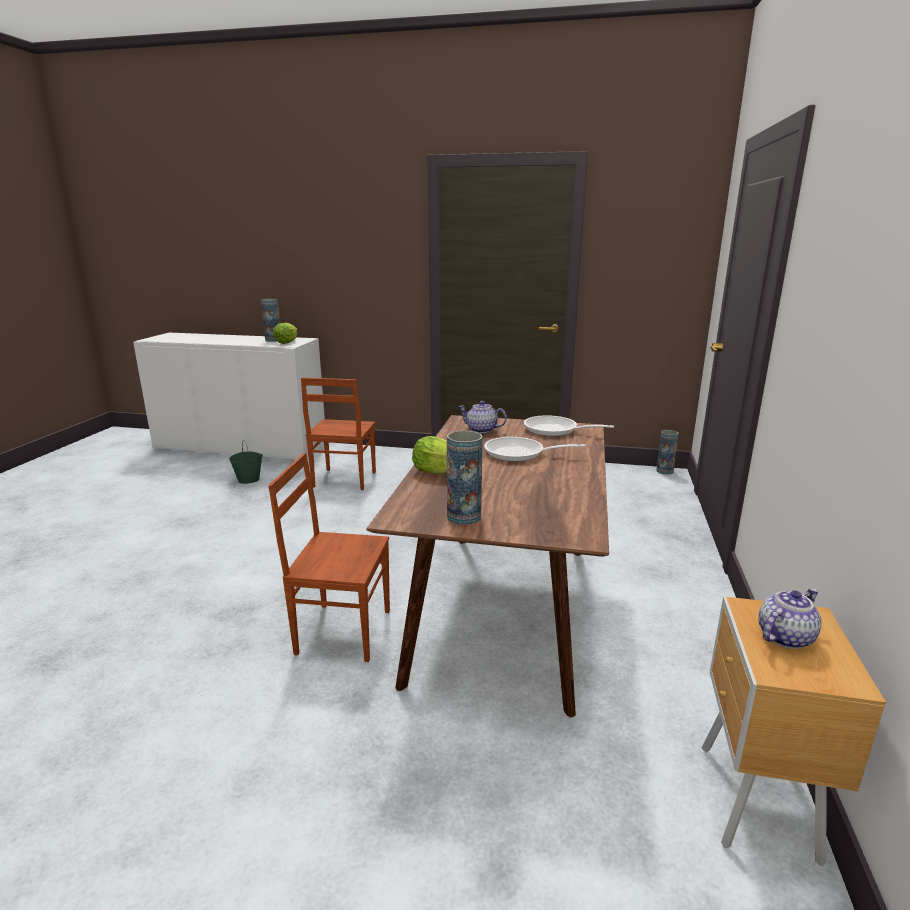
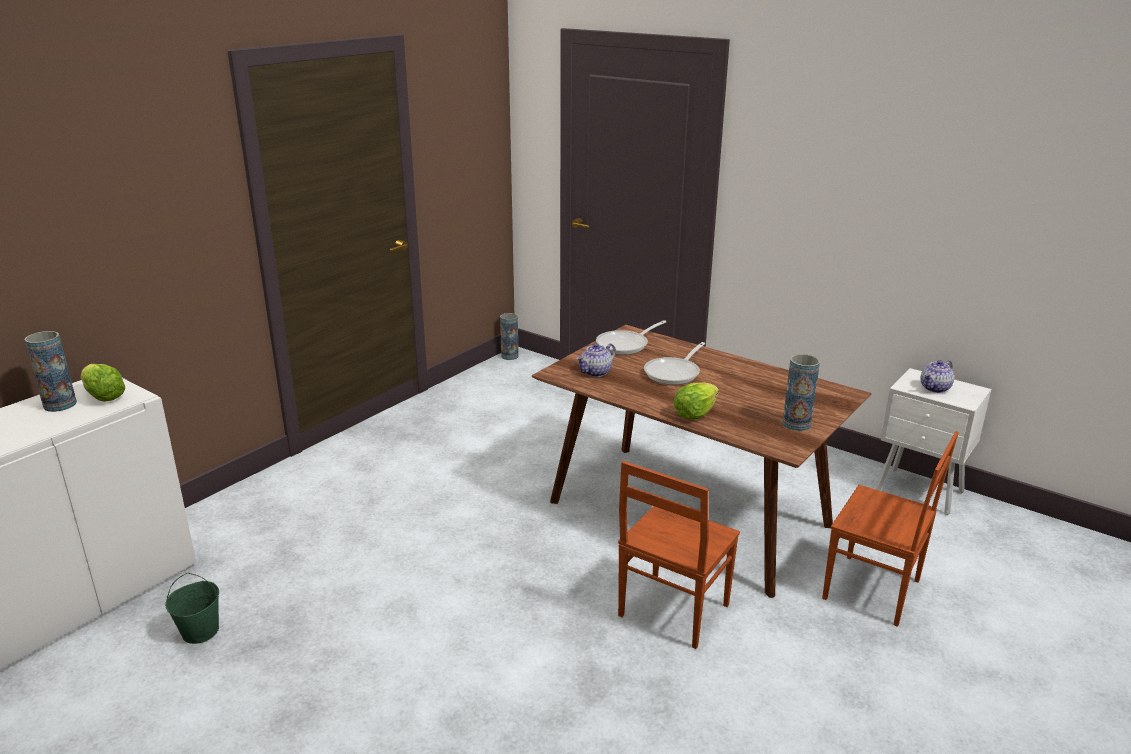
camera: 65 degrees left, 5 degrees up
(343, 480) = (307, 544): brown chair -> brown chair (873, 591)
(755, 804) = (920, 493): brown nightstand -> white nightstand
(784, 636) = (935, 388): teapot -> teapot turned 120 degrees counterclockwise

